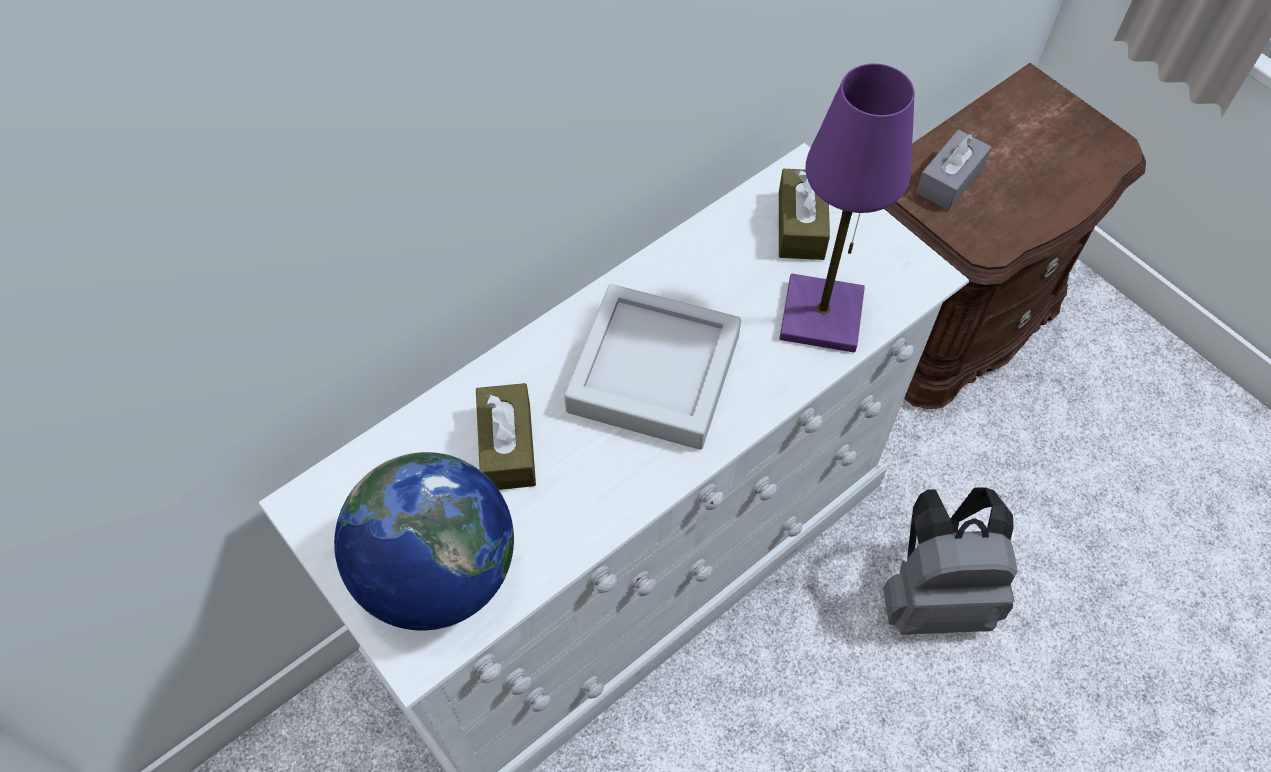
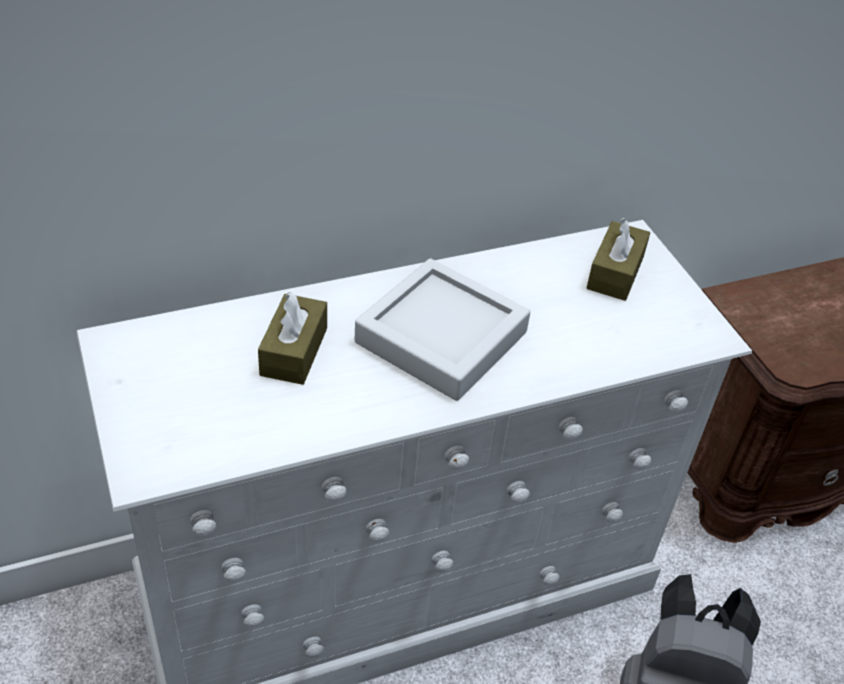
camera: 15 degrees right, 15 degrees down
(437, 573) = (191, 420): globe -> none
(821, 315) = (606, 338): purple table lamp -> none
(949, 180) = (777, 311): grey tissue box -> none

